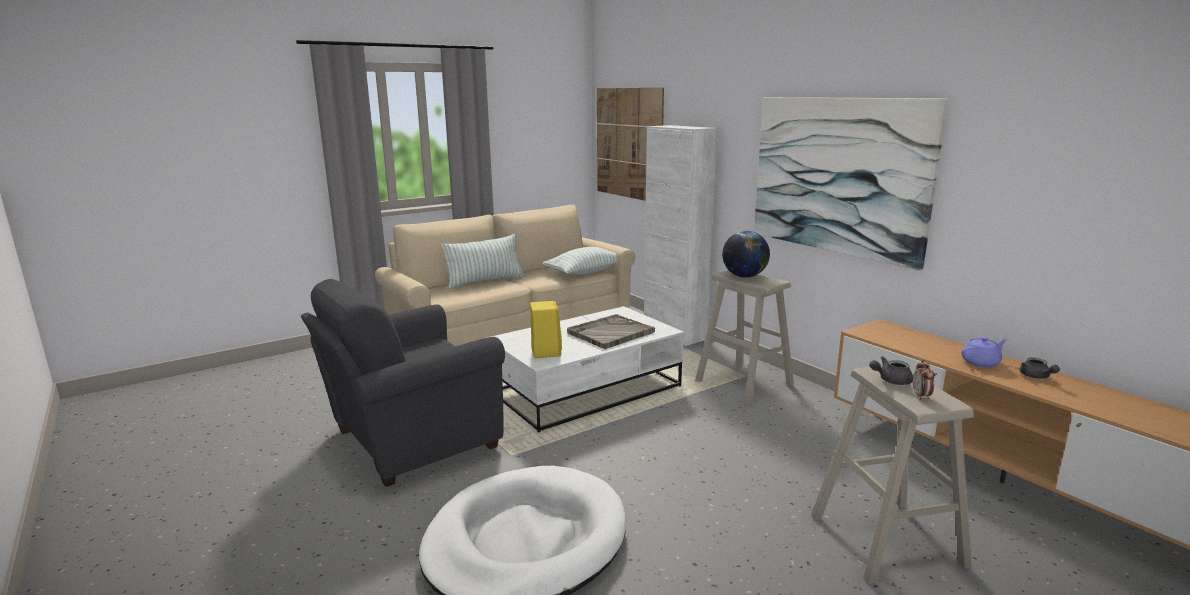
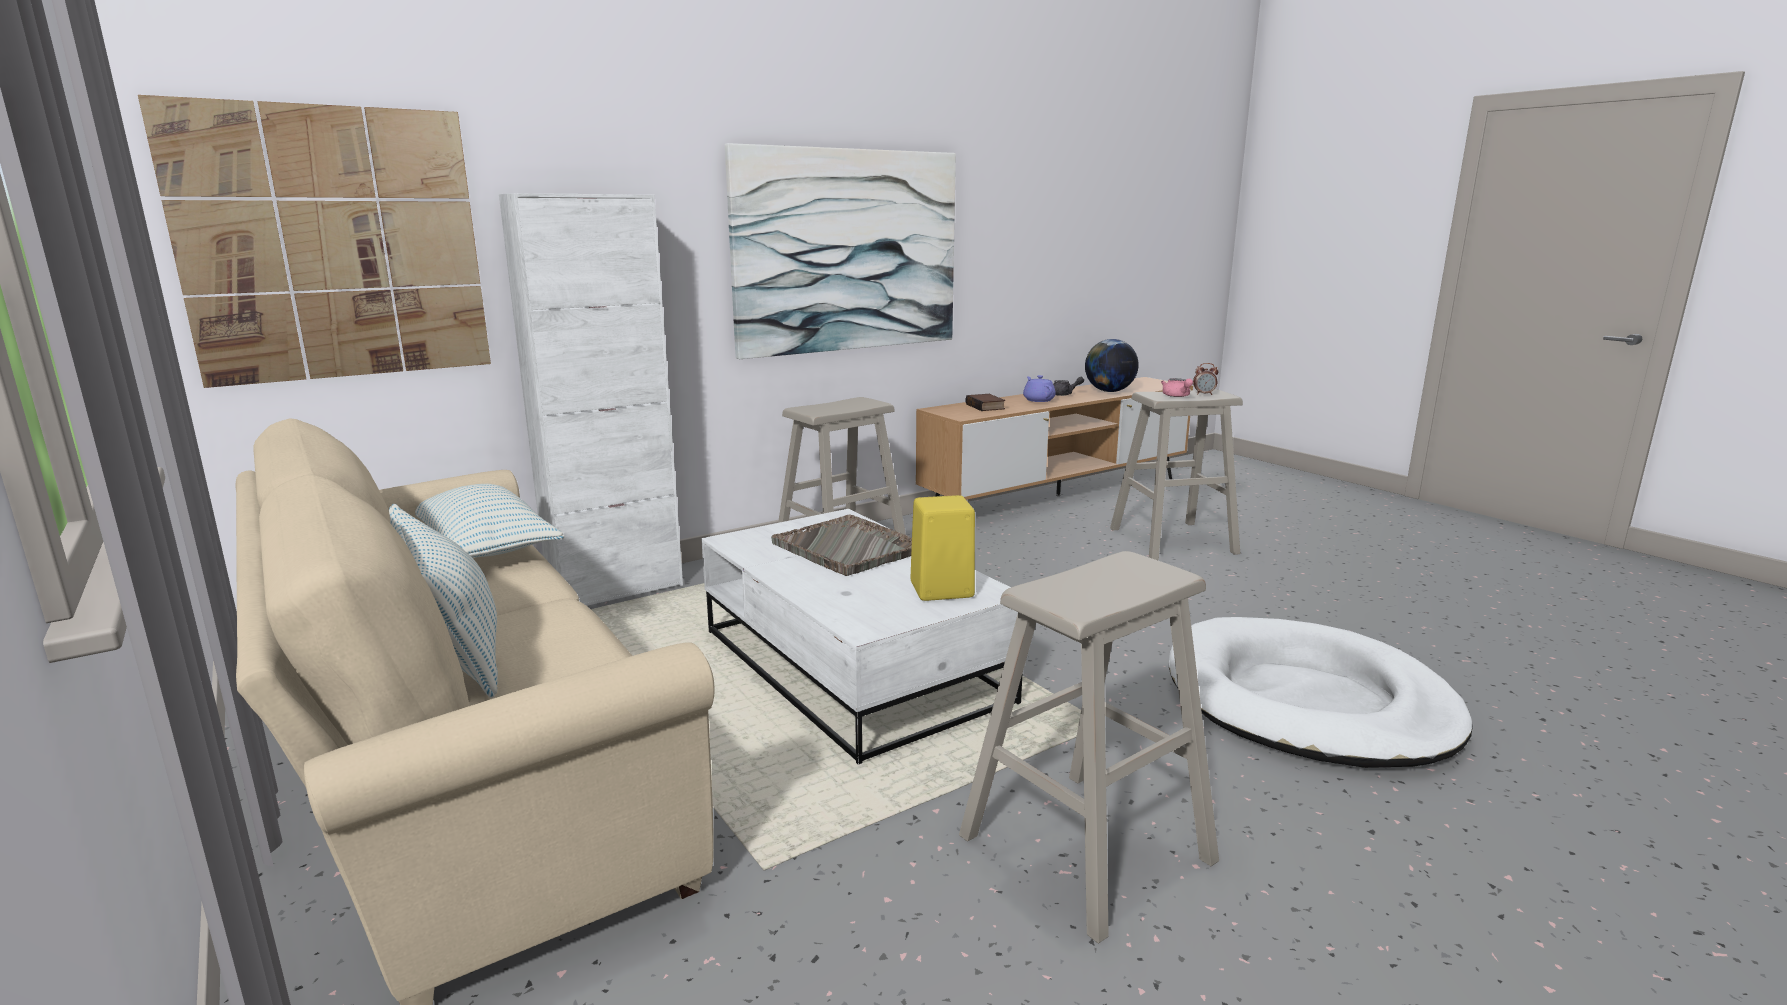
camera: 90 degrees left, 0 degrees up
(409, 440) = (1085, 848): grey armchair -> beige stool
(744, 276) = (832, 407): globe -> globe (1109, 391)
(890, 380) = (1177, 396): grey teapot -> pink teapot
(916, 341) = (986, 406): none -> book

